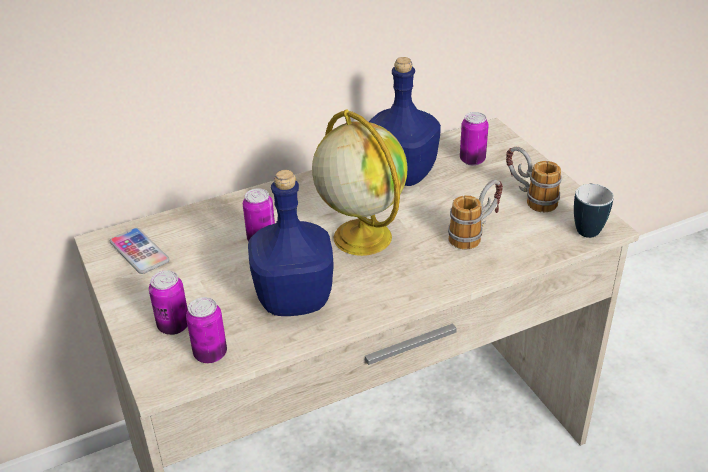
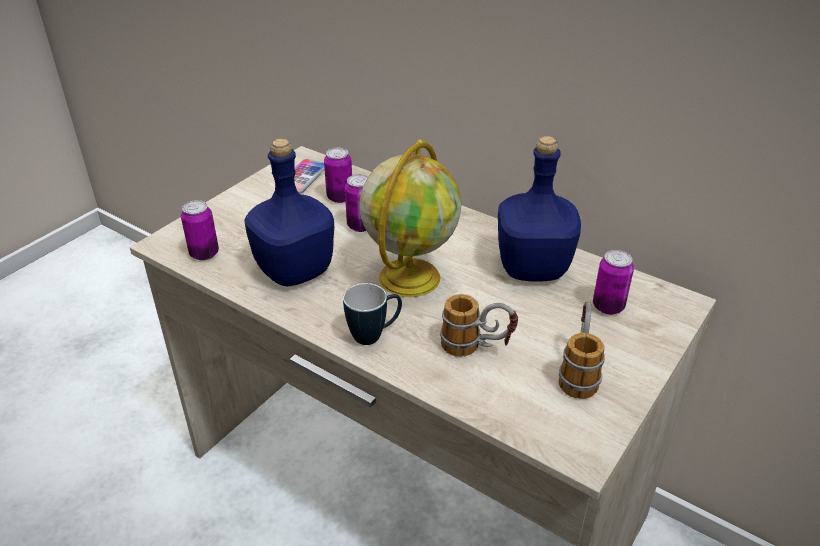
camera: 60 degrees right, 0 degrees up
(173, 326) = (227, 225): can -> can (340, 197)
(587, 227) = (566, 436): mug -> mug (374, 335)

